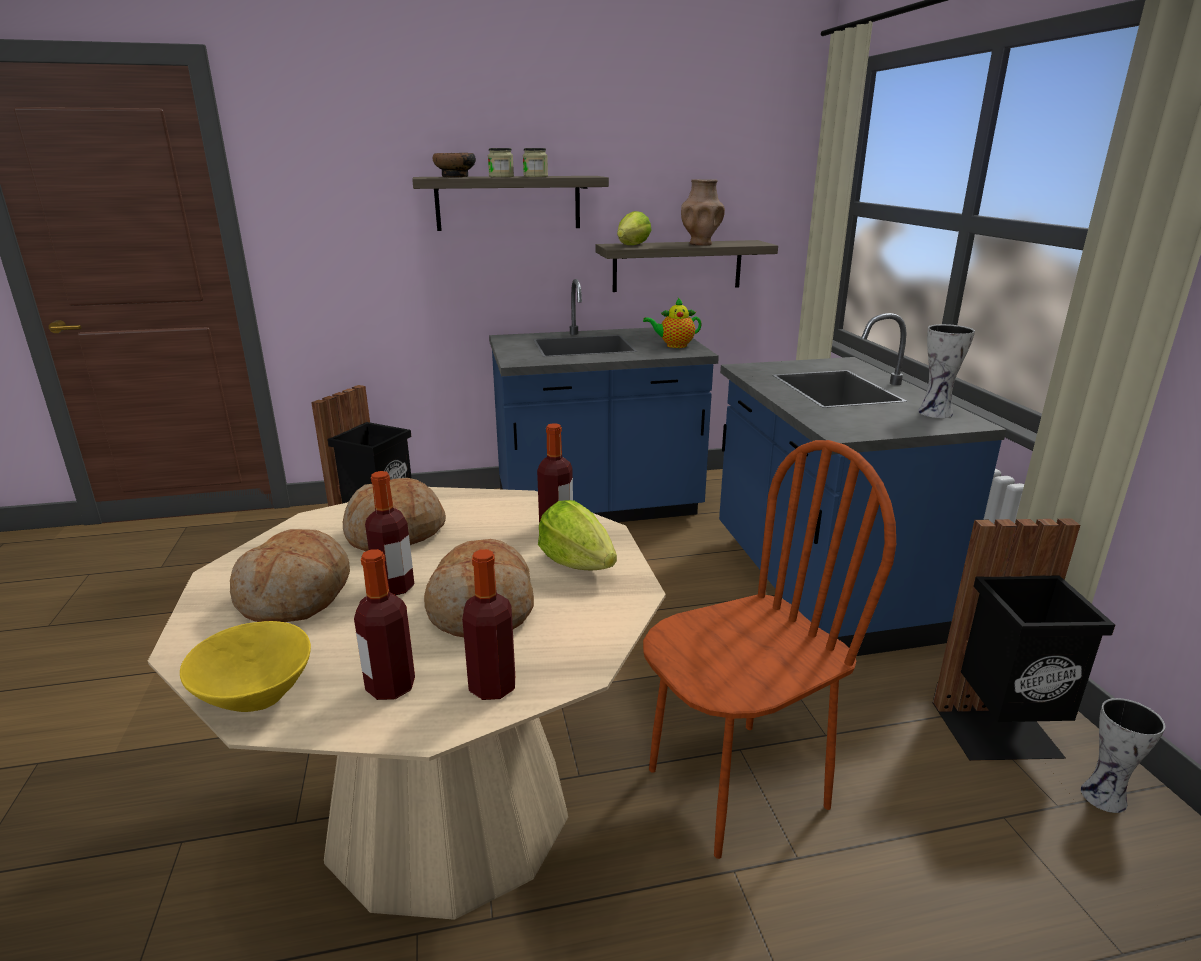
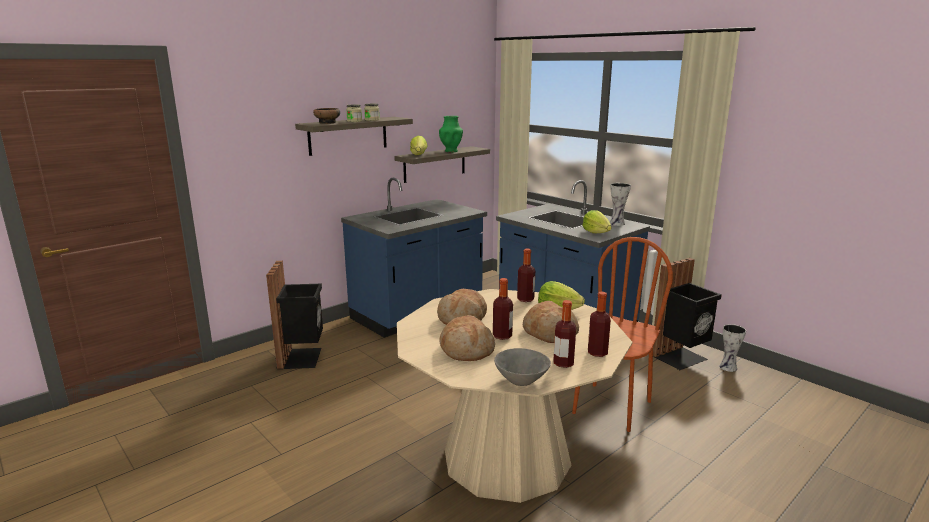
camera: 30 degrees left, 5 degrees down
(257, 698) = (522, 381): yellow bowl -> grey bowl
(674, 345) = (456, 209): teapot -> none
(700, 244) = (451, 151): brown vase -> green vase
(858, 423) = (596, 232): none -> lettuce

